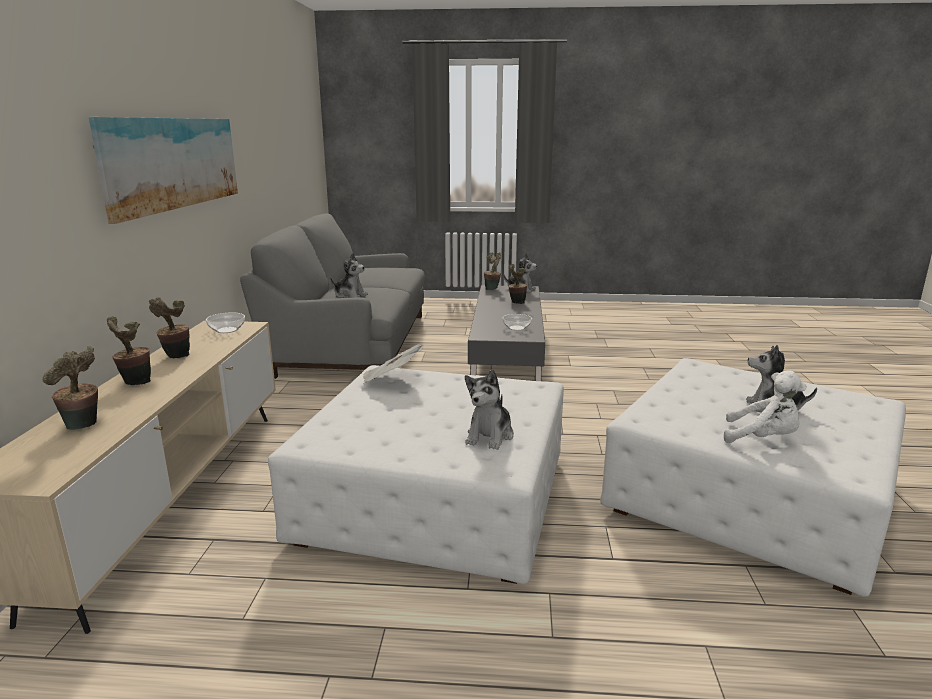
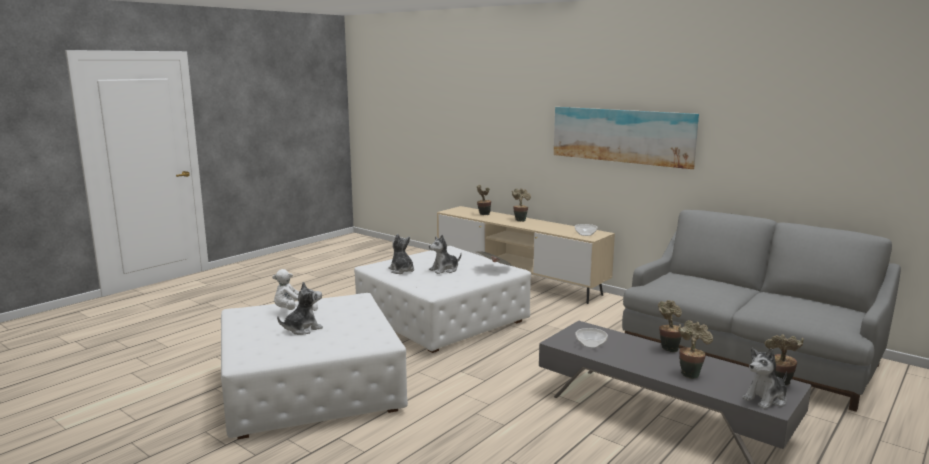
camera: 125 degrees right, 5 degrees down
(176, 357) = (548, 225): potted plant -> potted plant (668, 348)
(350, 295) = (693, 281): plush toy -> plush toy (444, 270)

